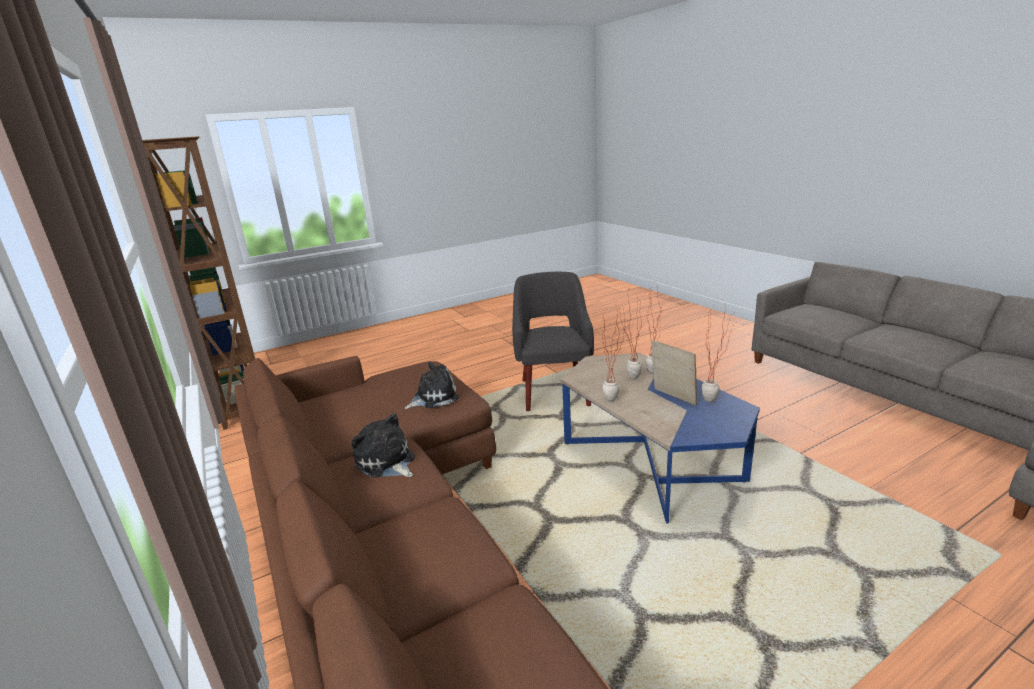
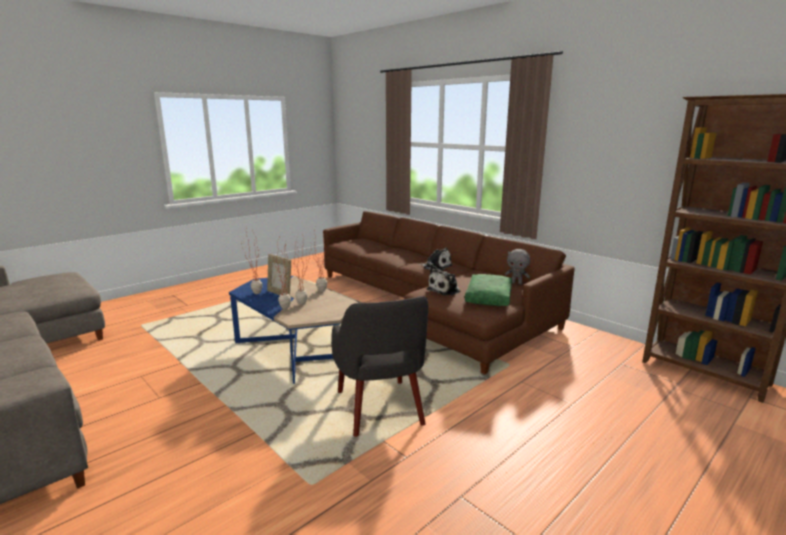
camera: 165 degrees right, 5 degrees down
(317, 409) = (516, 283): none -> grey plush toy
(395, 382) = (487, 297): none -> green pillow

